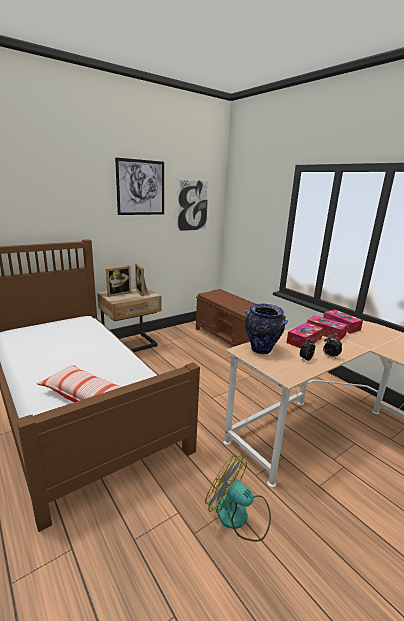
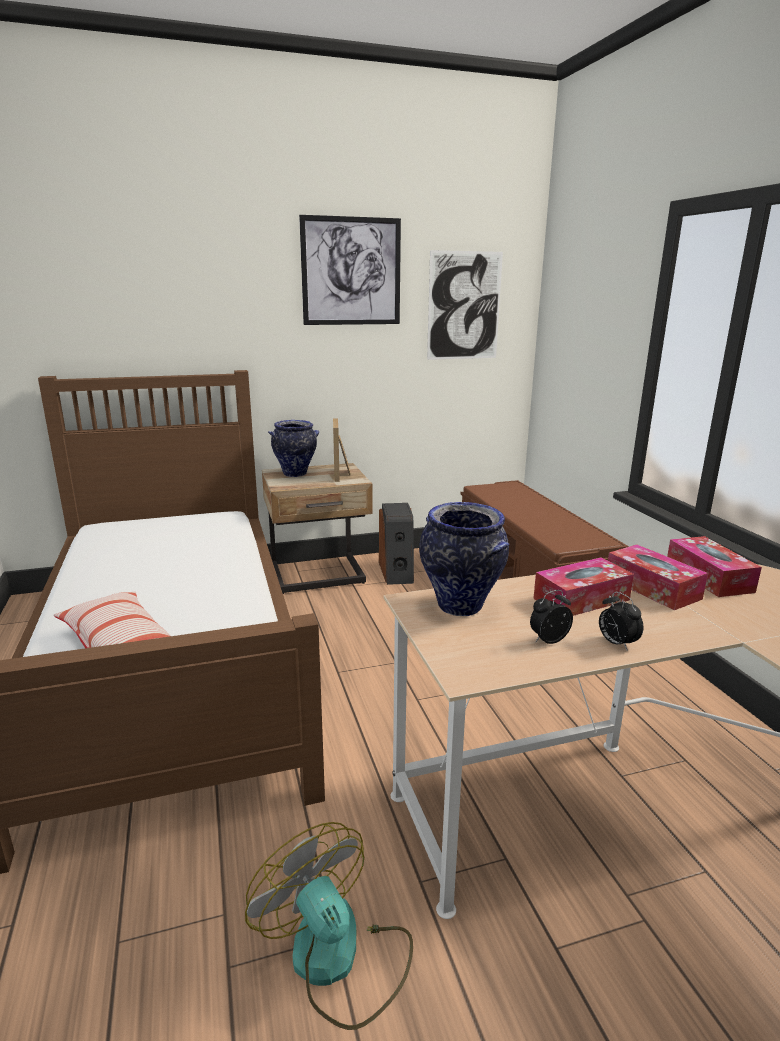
camera: 20 degrees right, 0 degrees up
(118, 293) = (295, 474): picture frame -> vase
(169, 339) = (397, 572): none -> speaker

